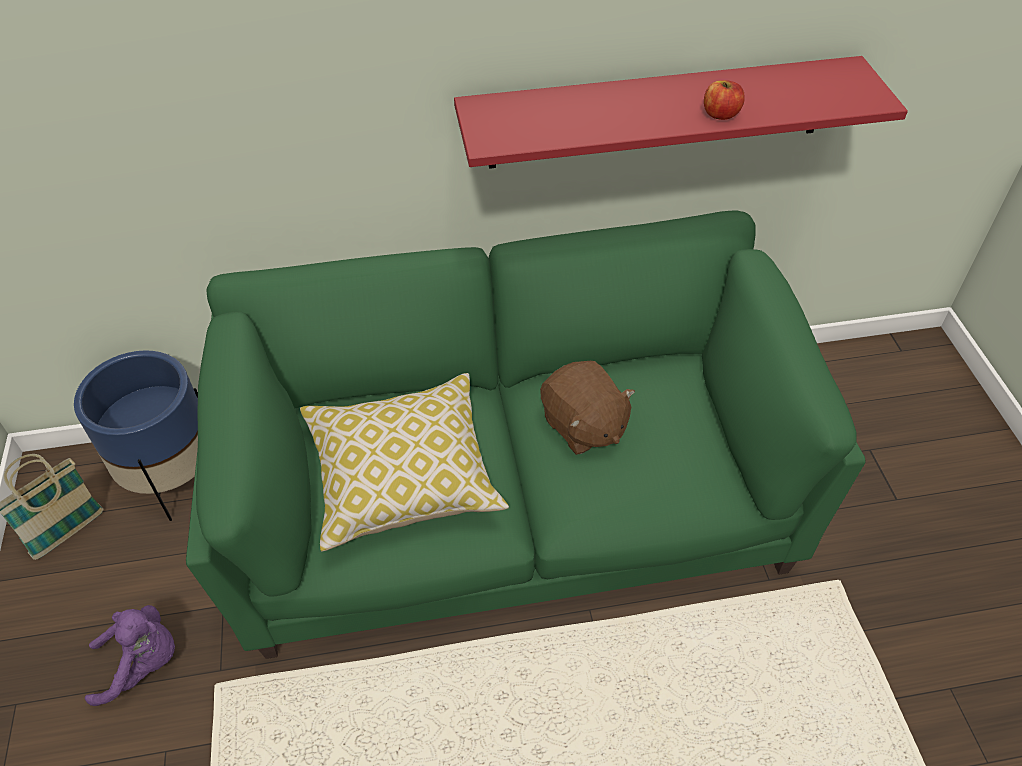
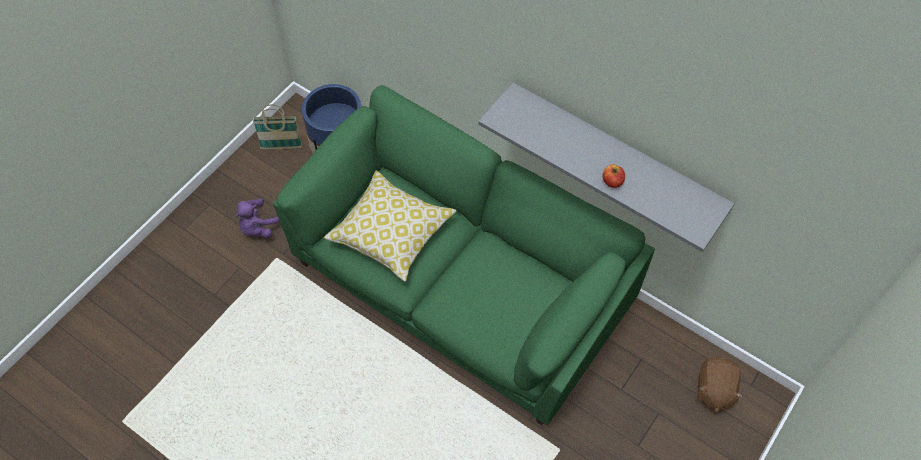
camera: 45 degrees right, 10 degrees up
(143, 664) = (260, 227): purple plush toy -> purple plush toy turned 90 degrees clockwise
(583, 426) = (485, 275): brown plush toy -> brown plush toy (714, 390)
(658, 113) = (615, 155): red shelf -> grey shelf

